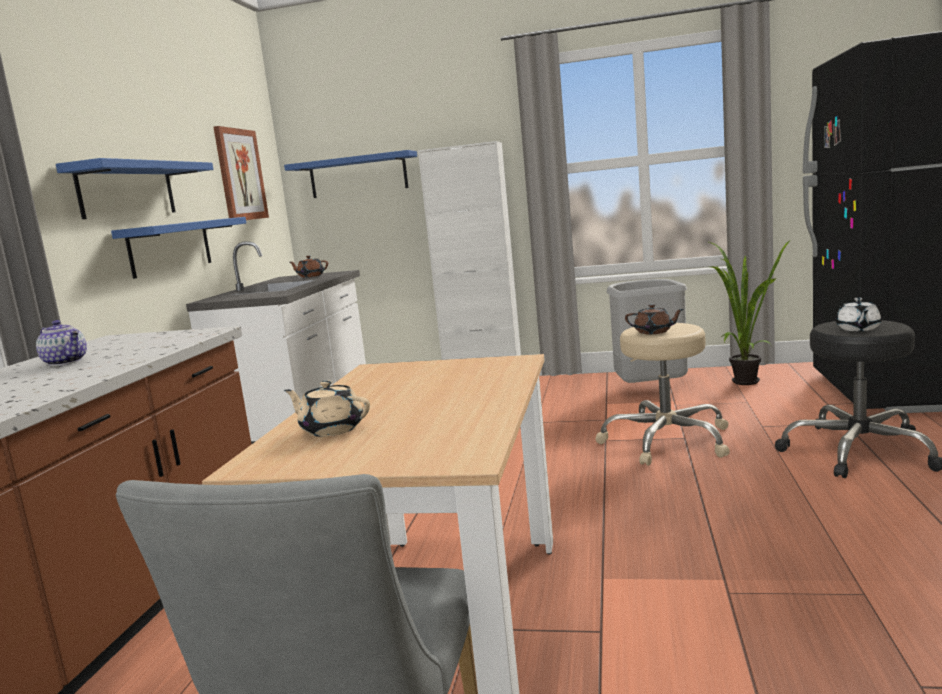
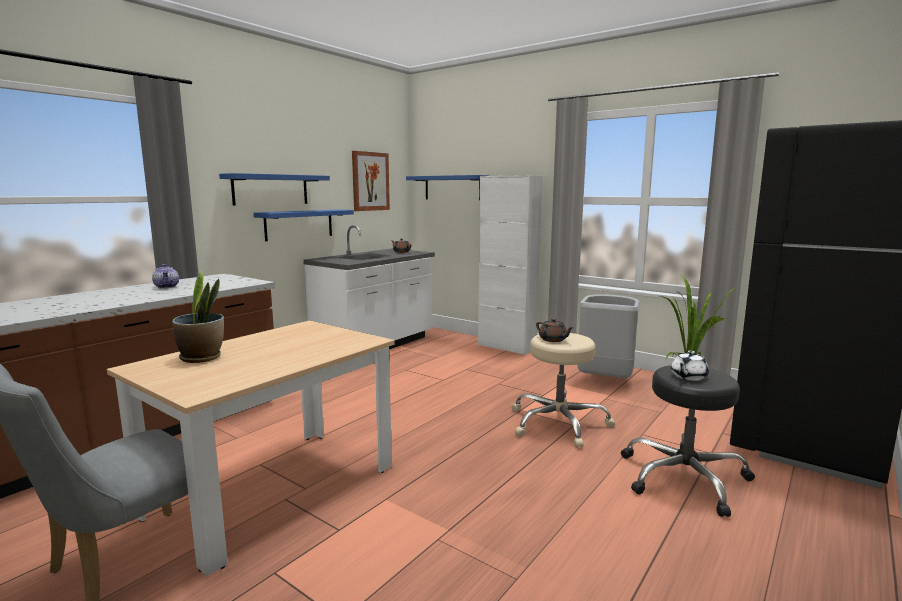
camera: 25 degrees right, 0 degrees up
(331, 429) = (202, 357): beige teapot -> potted plant

